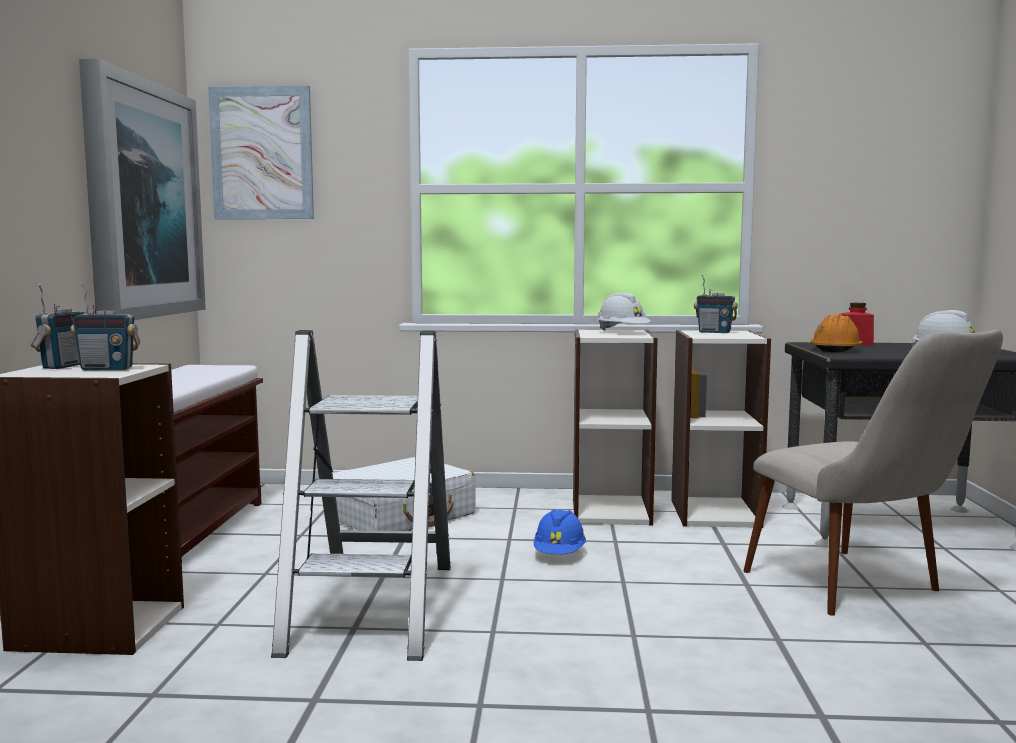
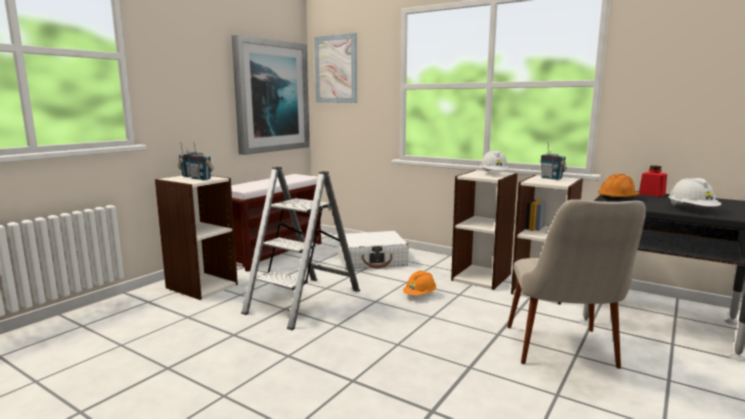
camera: 30 degrees right, 5 degrees up
(559, 554) = (420, 295): blue hard hat -> orange hard hat

